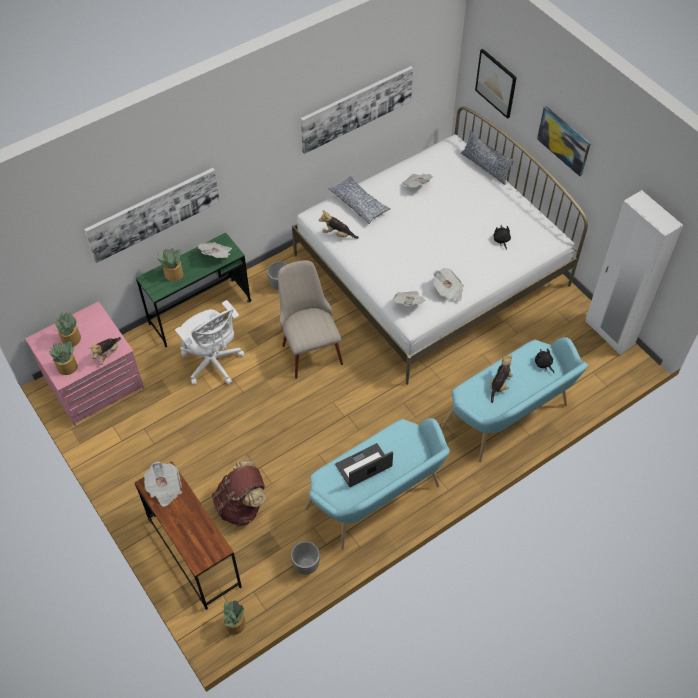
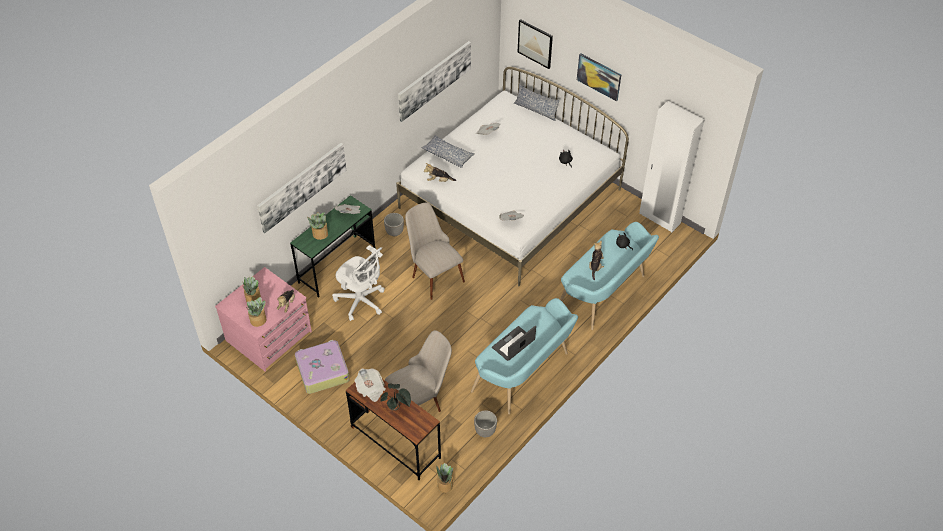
camera: 15 degrees left, 5 degrees down
(139, 440) = (322, 371): none -> suitcase
(187, 520) = (396, 407): none -> potted plant
(241, 505) = (420, 400): brown backpack -> beige chair
(448, 290) = (537, 205): newspaper -> none

